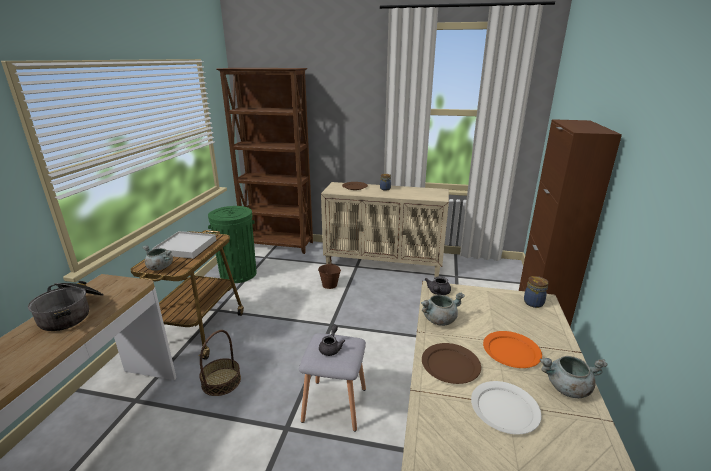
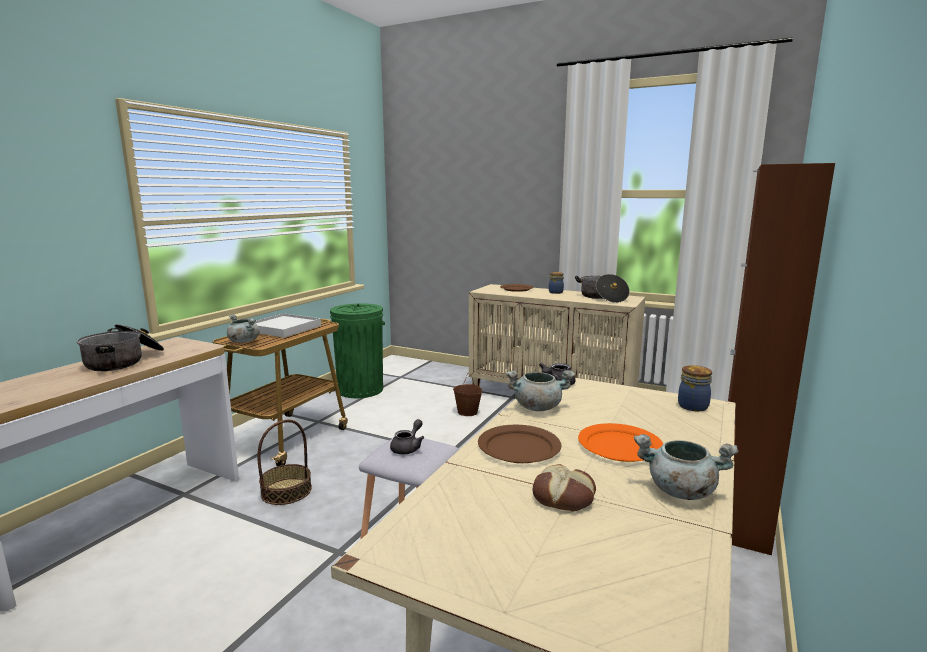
camera: 15 degrees right, 10 degrees down
(278, 245) = (422, 367): brown bookcase -> none
(420, 192) = (602, 297): none -> cooking pot
(505, 409) = (565, 496): white plate -> bread

